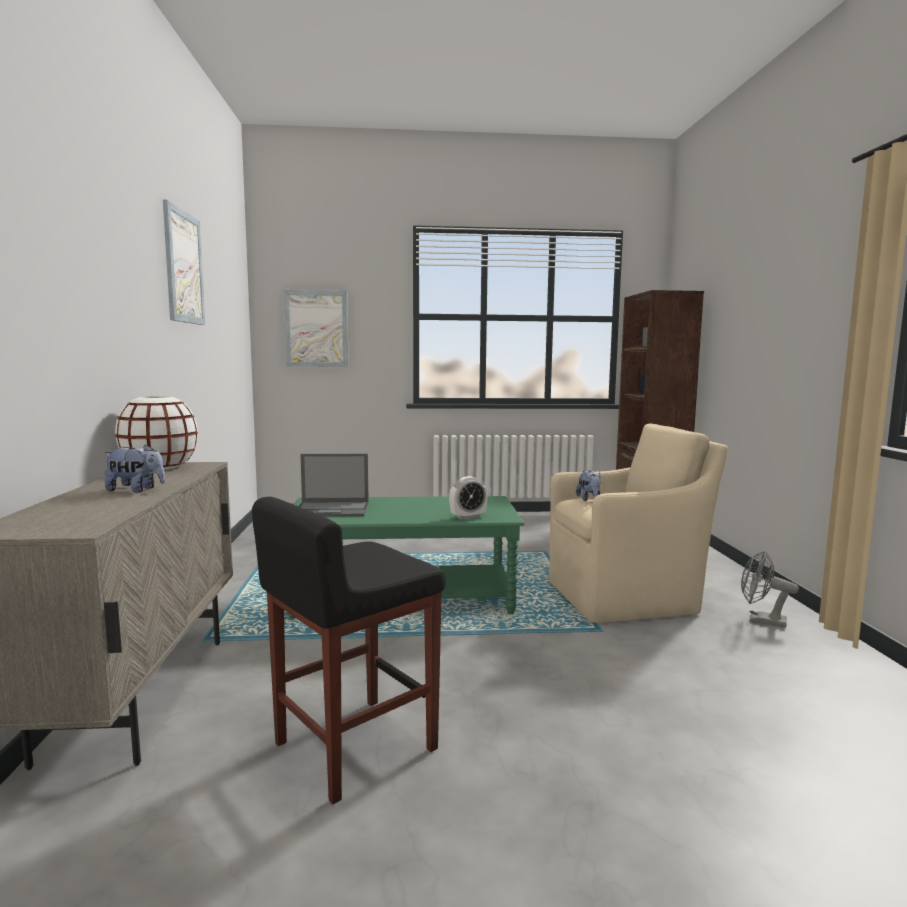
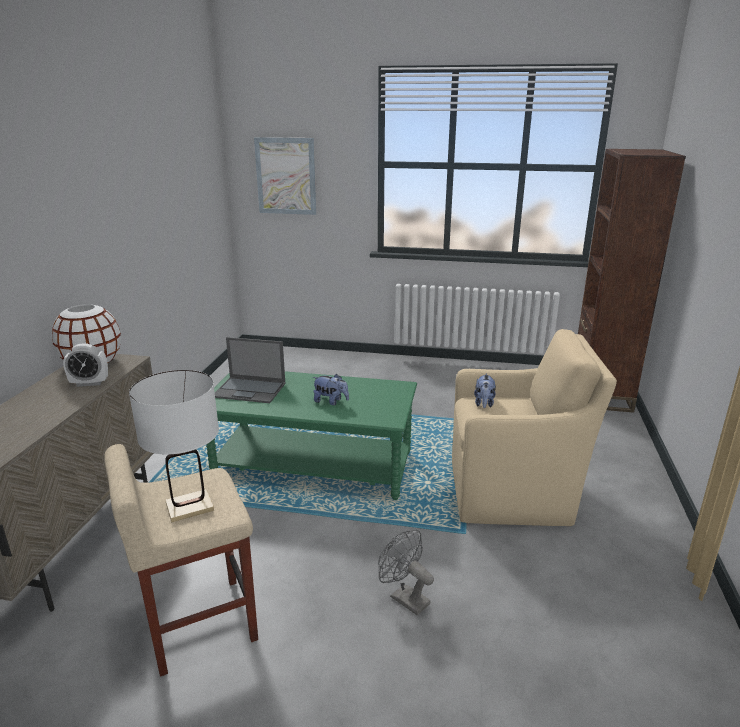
camera: 15 degrees right, 15 degrees up
(136, 490) = (49, 406): plush toy -> plush toy (331, 401)
(183, 267) = (127, 156): picture -> none
(353, 746) = (198, 624): black stool -> beige stool
(364, 564) = (189, 507): none -> white table lamp
(468, 517) = (358, 415): alarm clock -> alarm clock (89, 383)
(761, 620) = (631, 544): grey fan -> grey fan (404, 598)

